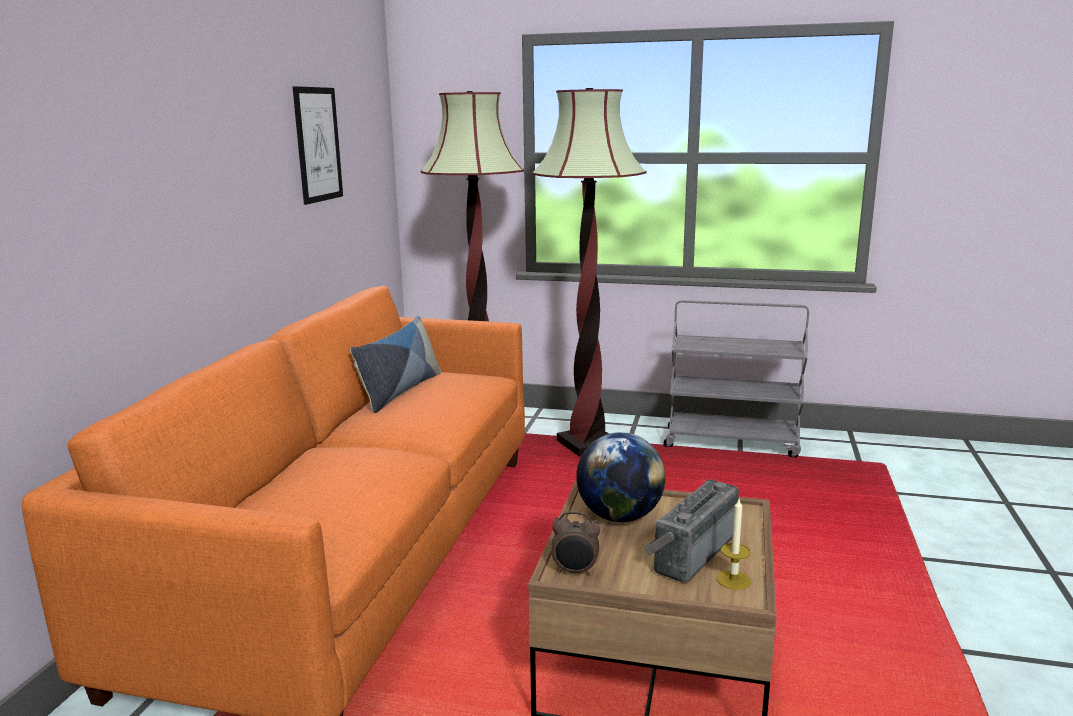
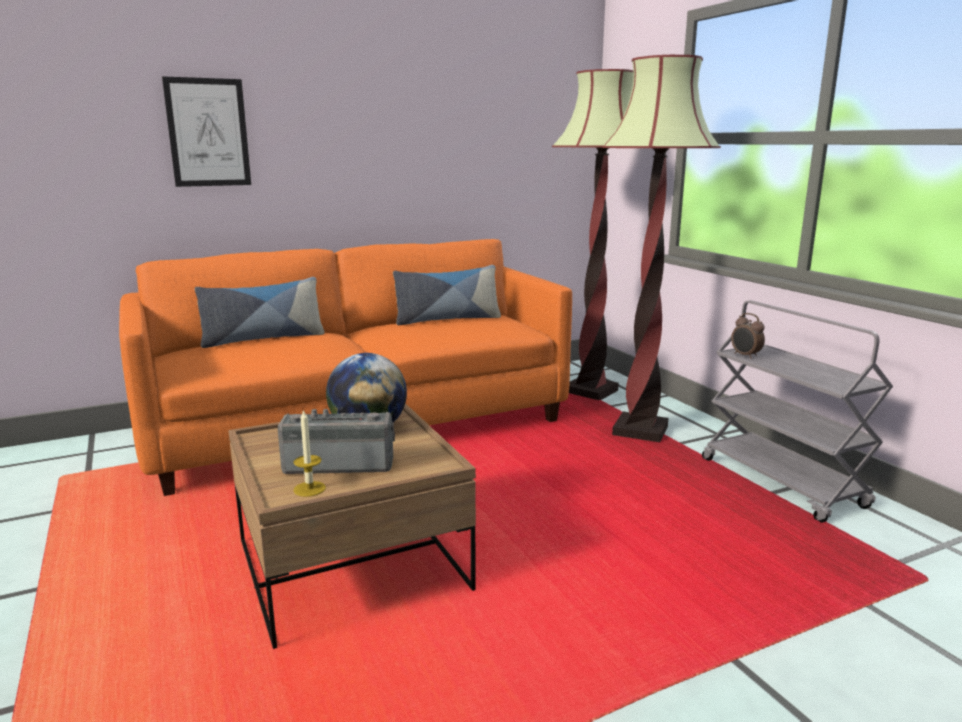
camera: 50 degrees right, 0 degrees up
(278, 484) = (263, 339): none -> pillow
(318, 144) = (472, 118): picture -> picture (208, 133)
(575, 572) = (264, 439): alarm clock -> alarm clock (745, 356)

